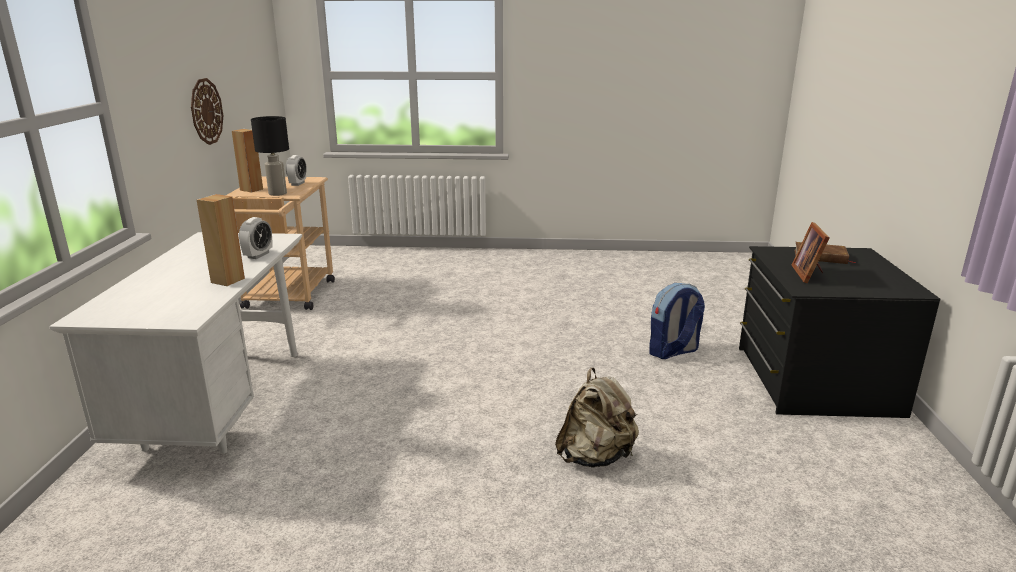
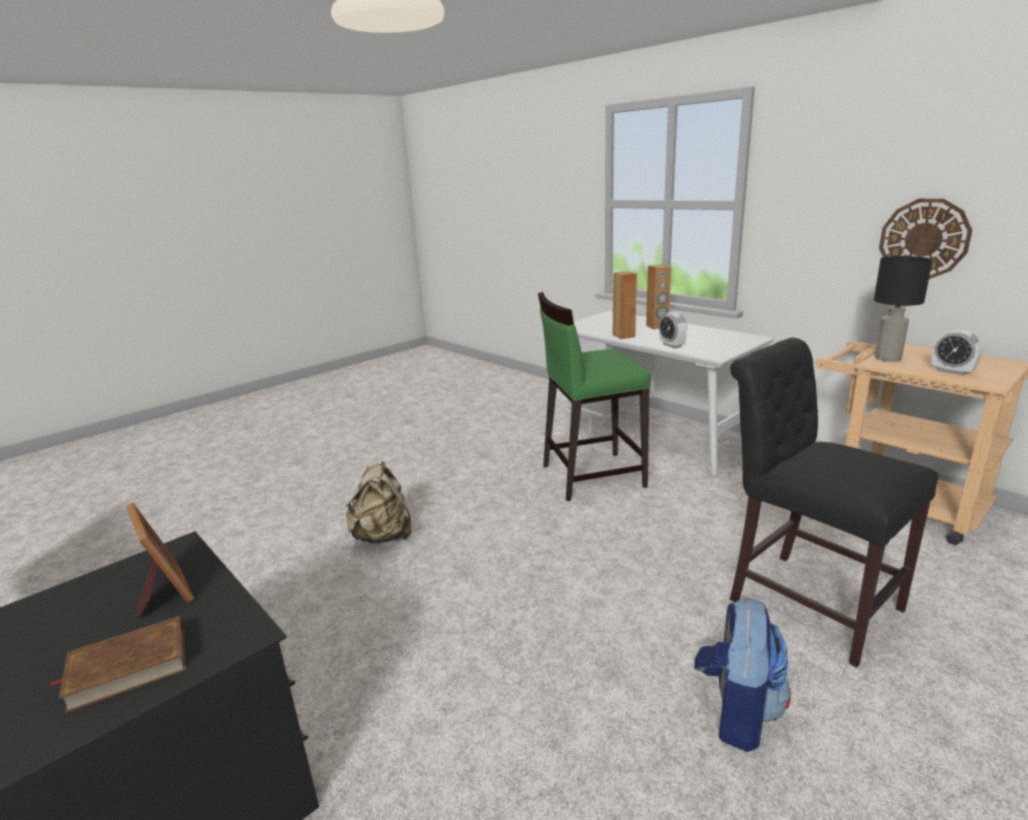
camera: 135 degrees right, 0 degrees up
(251, 189) = (924, 352): brown speaker -> brown speaker (657, 326)
(352, 405) = (591, 475): none -> green stool
(439, 301) = (806, 599): none -> black chair
(673, 352) = (417, 717): backpack -> backpack (736, 712)

